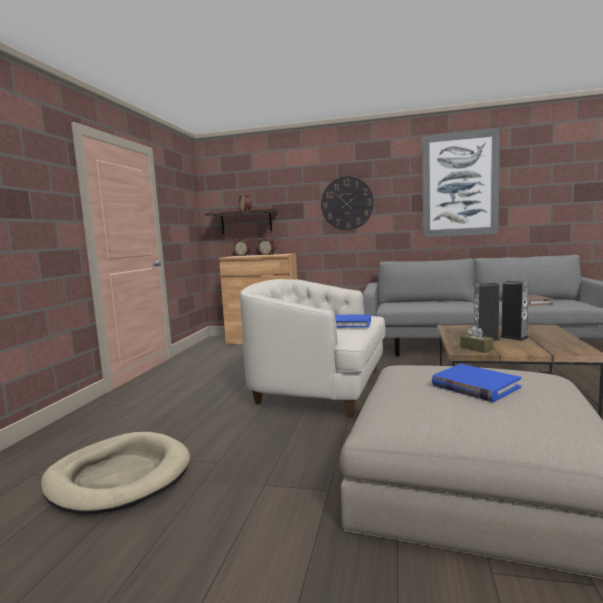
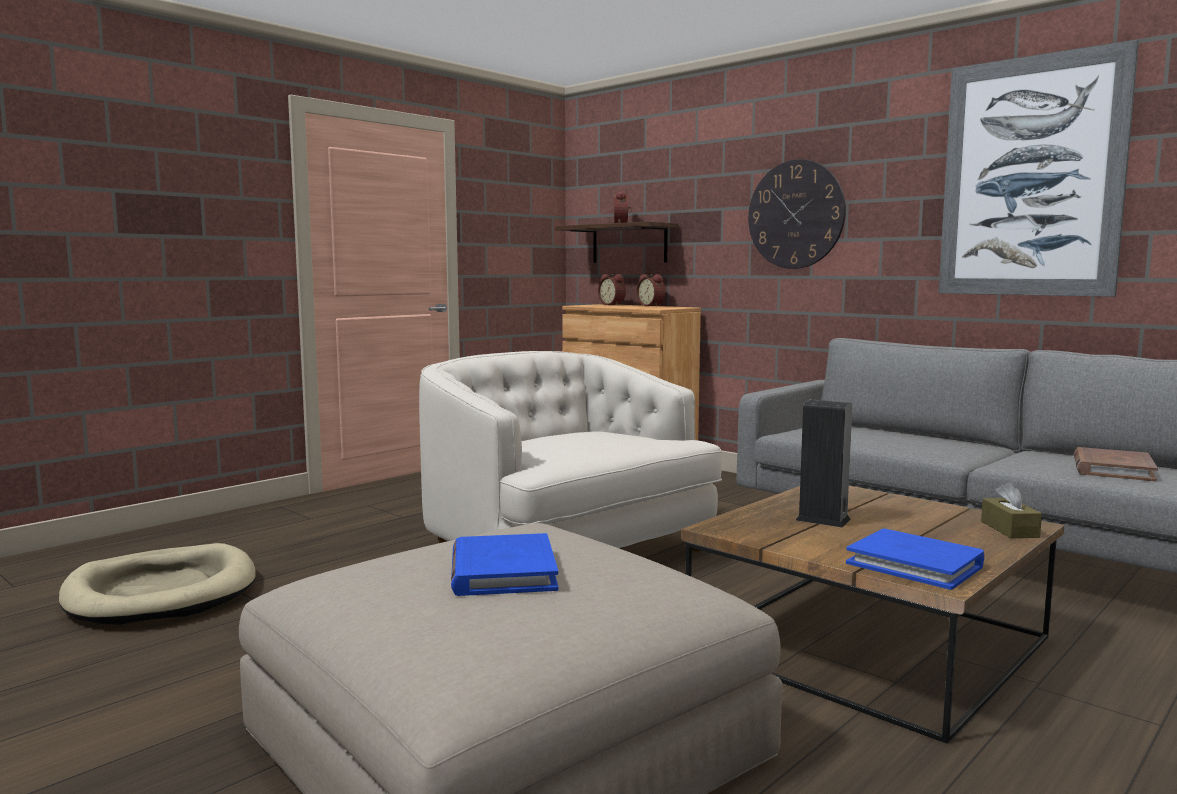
camera: 30 degrees right, 0 degrees up
(349, 323) = (602, 445): blue book -> blue book (915, 564)
(476, 348) = (752, 530): brown tissue box -> brown tissue box (1009, 529)
(514, 337) = (886, 528): speaker -> none

